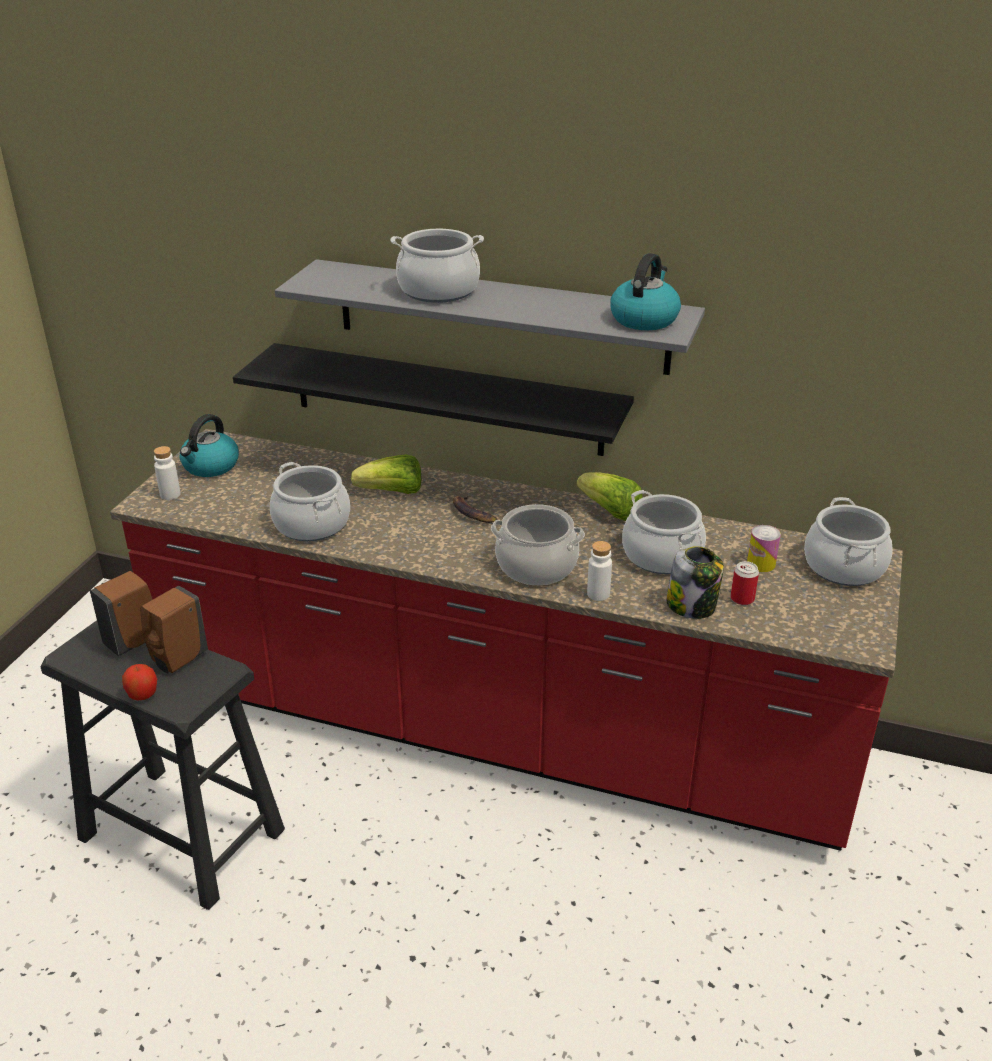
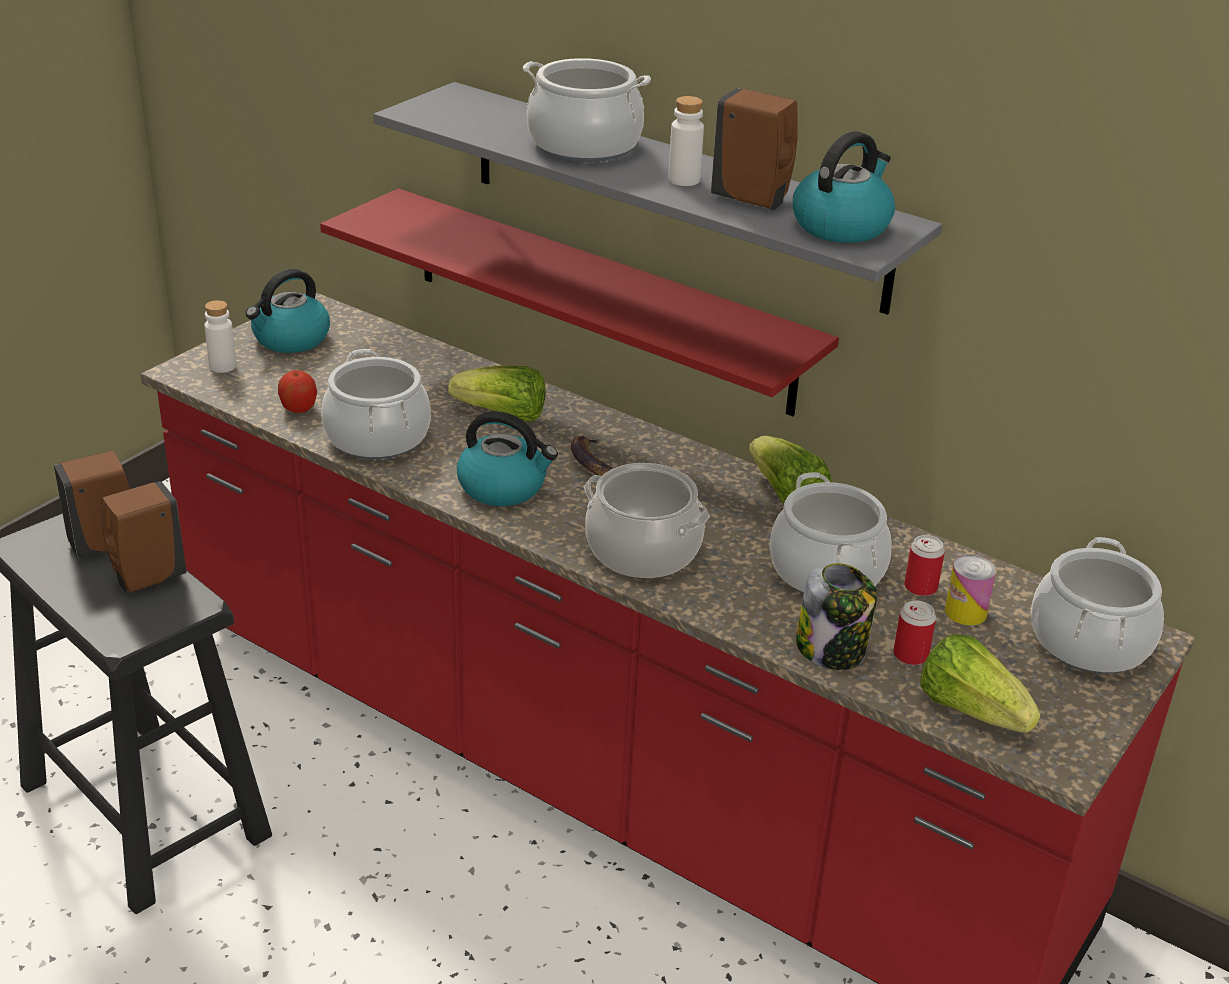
camera: 15 degrees right, 0 degrees up
(143, 695) = (83, 612): apple -> apple (299, 409)
(419, 542) = (504, 487): none -> kettle
(446, 399) = (600, 300): black shelf -> red shelf
(576, 311) = (753, 200): none -> brown soap dispenser
(598, 594) = (707, 606): white bottle -> white bottle (684, 180)
(725, 553) = (920, 587): none -> can
(797, 625) = (971, 710): none -> lettuce

